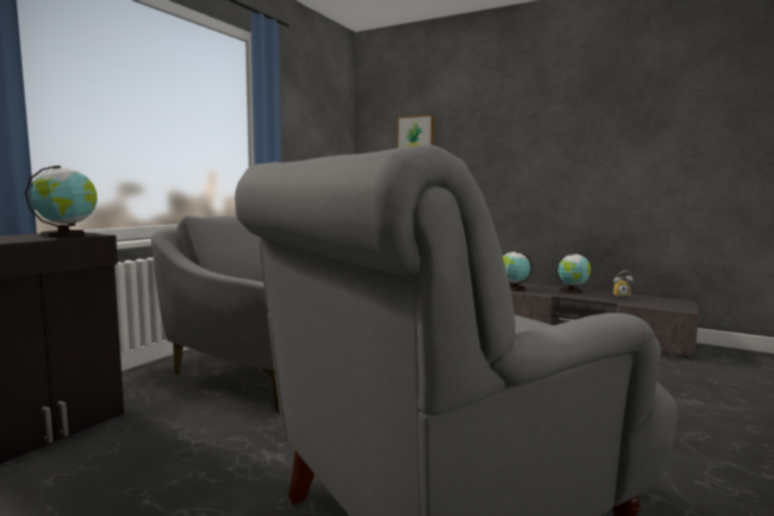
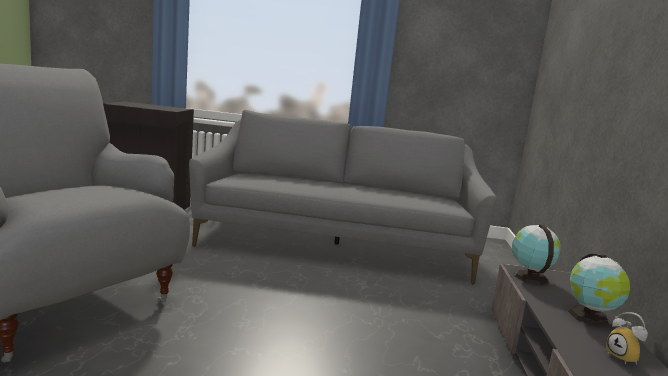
camera: 65 degrees right, 5 degrees up
(67, 235) = (168, 108): globe -> none
(416, 136) = (569, 54): picture -> none

